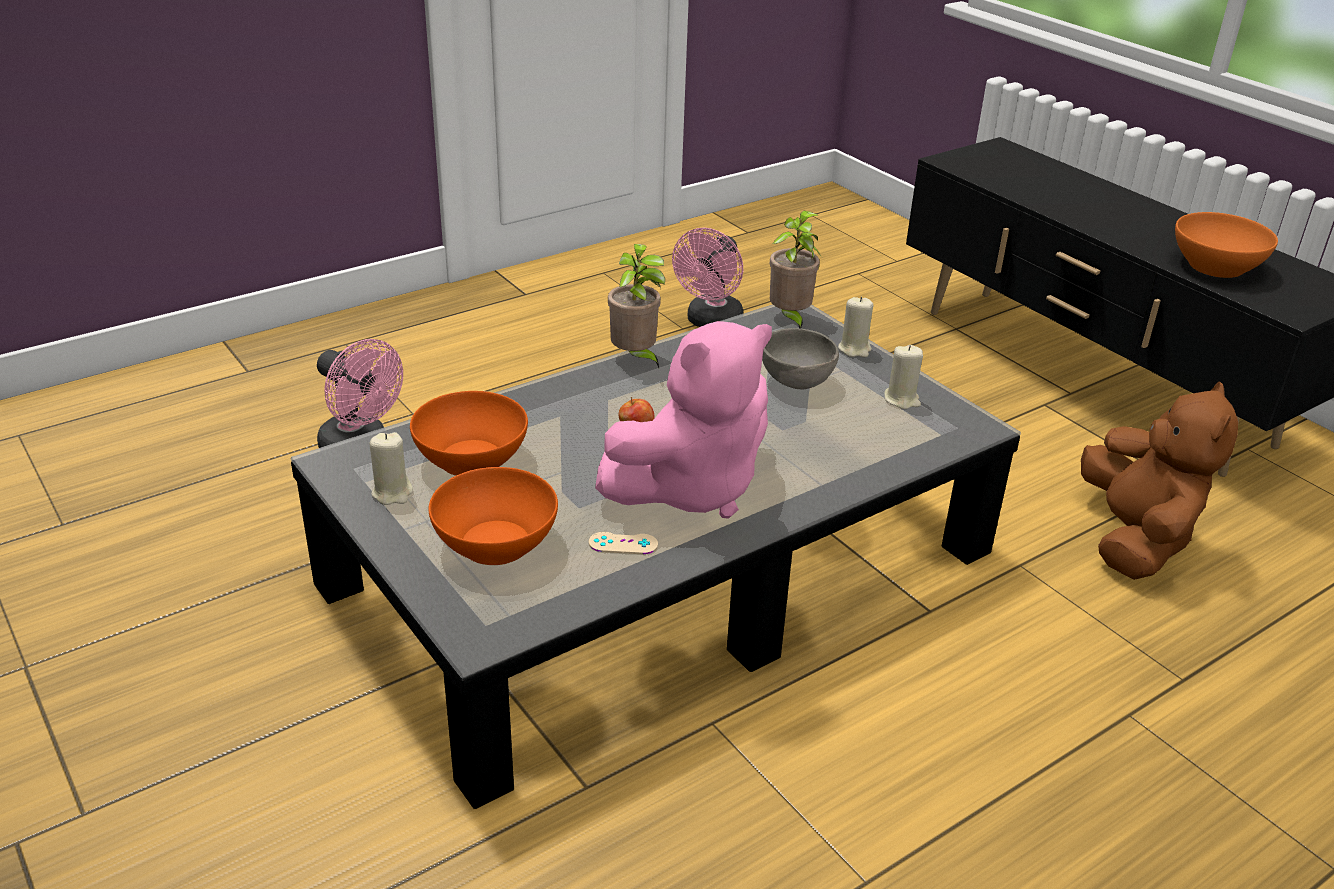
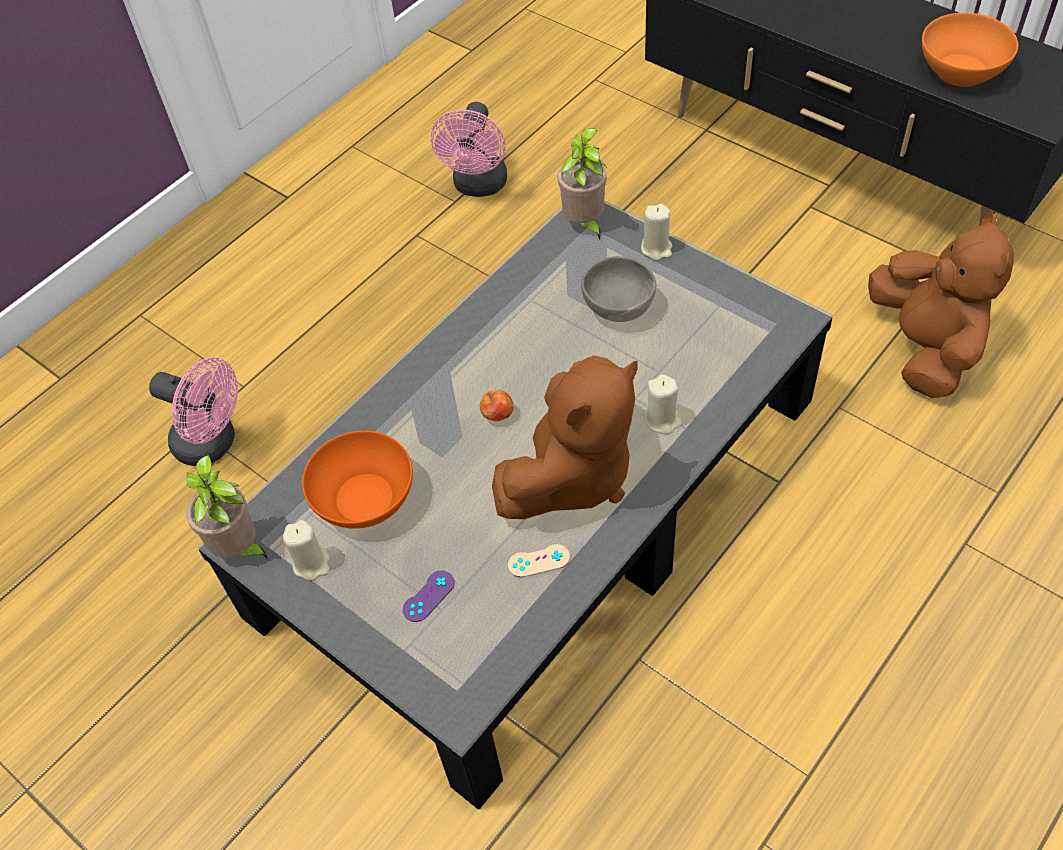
camera: 10 degrees left, 20 degrees up
(495, 543) = (428, 596): orange bowl -> purple game controller
(635, 358) = (462, 321): potted plant -> potted plant (239, 549)
(691, 488) = (572, 474): pink plush toy -> brown plush toy
(902, 399) = (719, 304): beige candle -> beige candle (662, 419)

